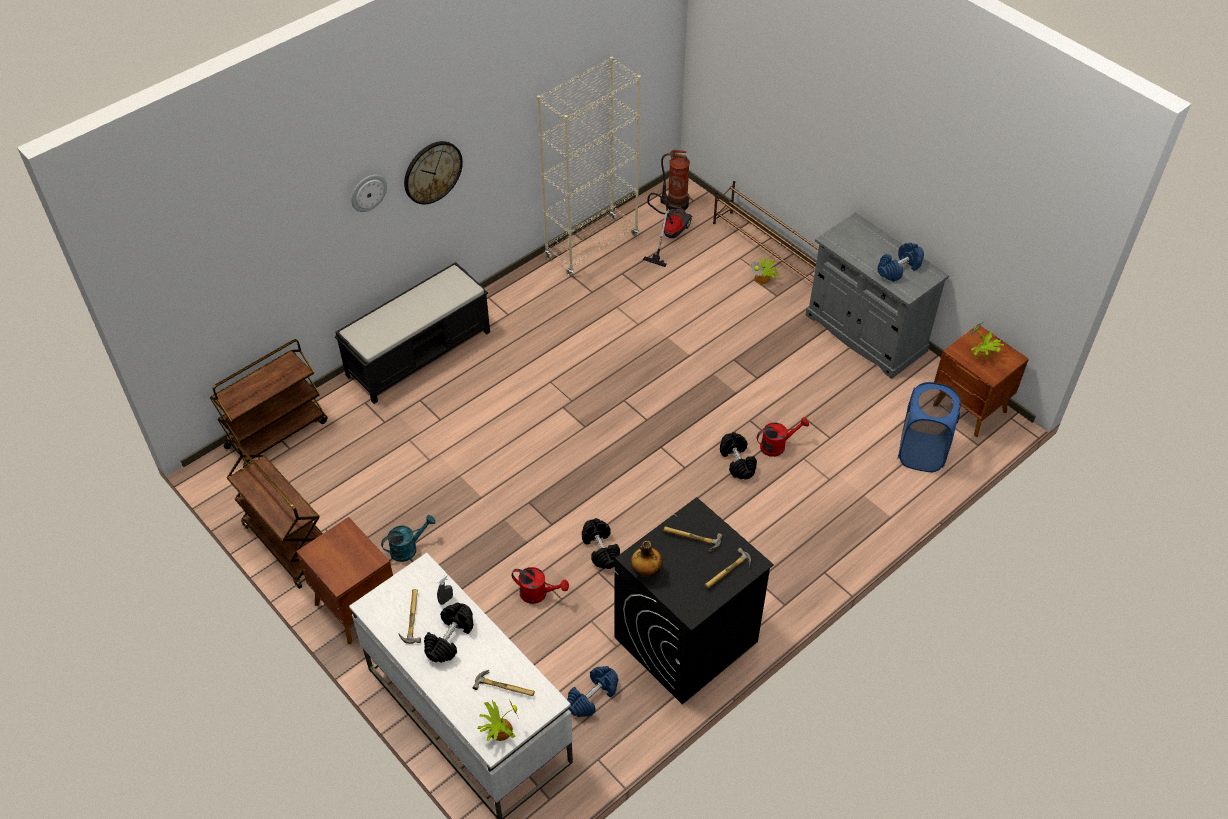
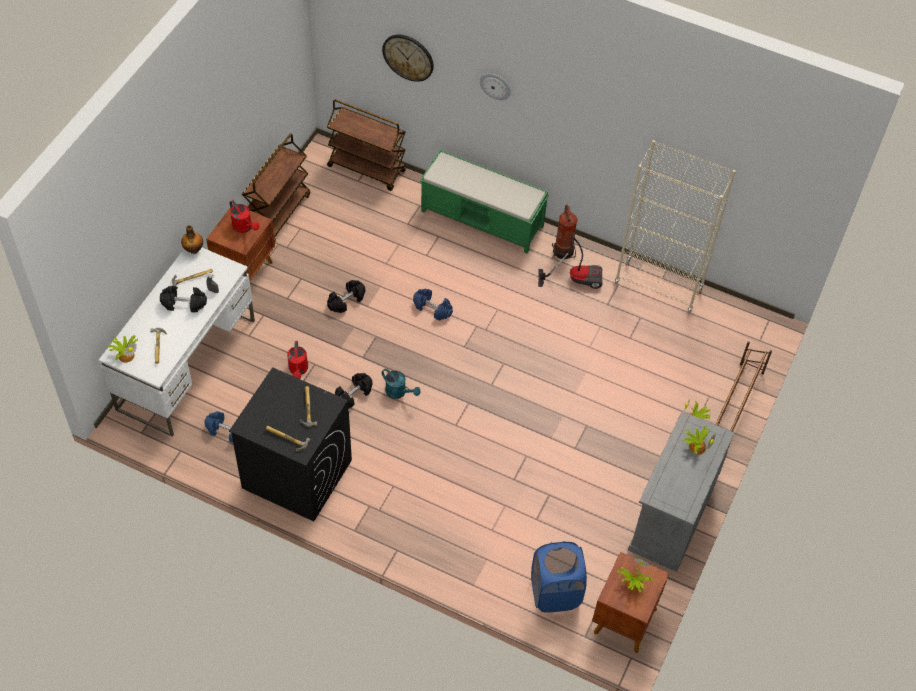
camera: 65 degrees right, 5 degrees up
(408, 548) = (304, 281): turquoise watering can -> turquoise watering can (399, 392)
(420, 353) = (483, 218): black bench -> green bench
(432, 172) = (551, 116): wall clock -> wall clock (408, 57)
(646, 571) = (268, 389): bottle -> bottle (194, 249)
(668, 236) = (704, 335): vacuum cleaner -> vacuum cleaner (576, 278)
(676, 204) = (747, 329): fire extinguisher -> fire extinguisher (563, 250)
(737, 462) = (478, 460): black dumbbell -> black dumbbell (346, 301)
(777, 445) = (509, 483): red watering can -> red watering can (244, 227)
(861, 242) = (696, 446): none -> potted plant
(899, 269) = (679, 483): blue dumbbell -> blue dumbbell (433, 309)

